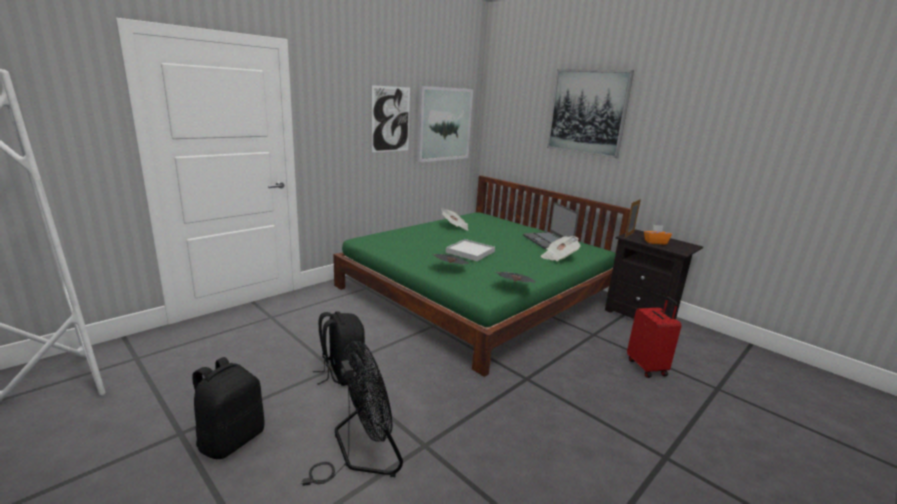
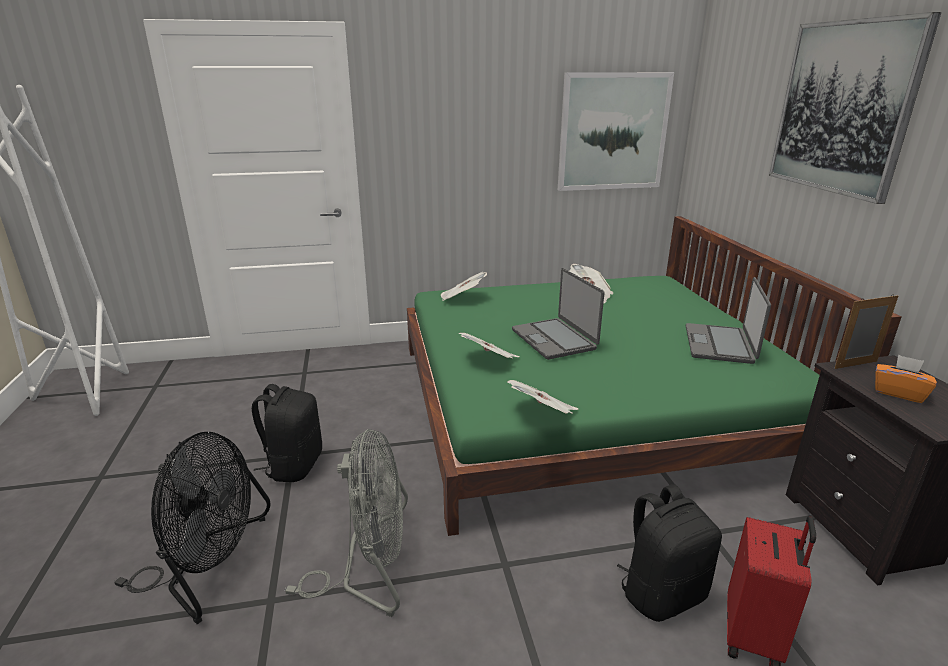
camera: 35 degrees right, 5 degrees up
(231, 439) = (125, 501): black backpack -> black backpack (662, 593)
(391, 119) = (510, 126): picture -> none
(459, 406) = (368, 564): none -> grey fan
(470, 252) = (554, 339): white tray -> laptop
(558, 257) = (699, 378): newspaper -> newspaper (462, 298)

